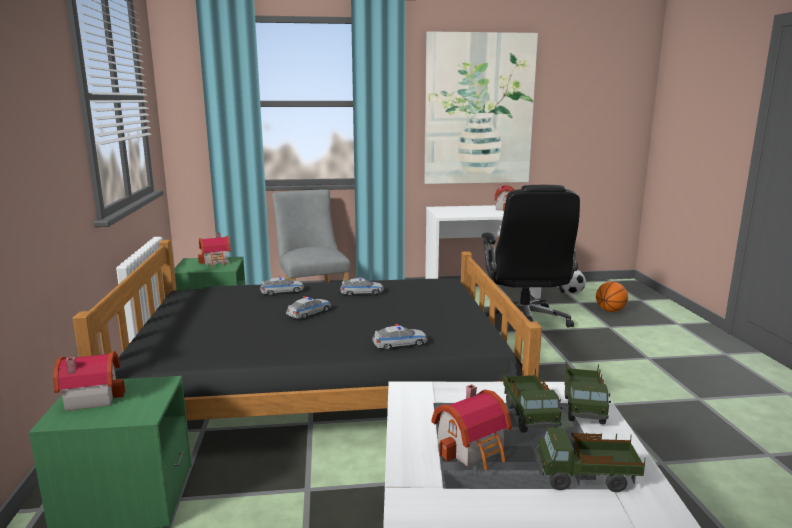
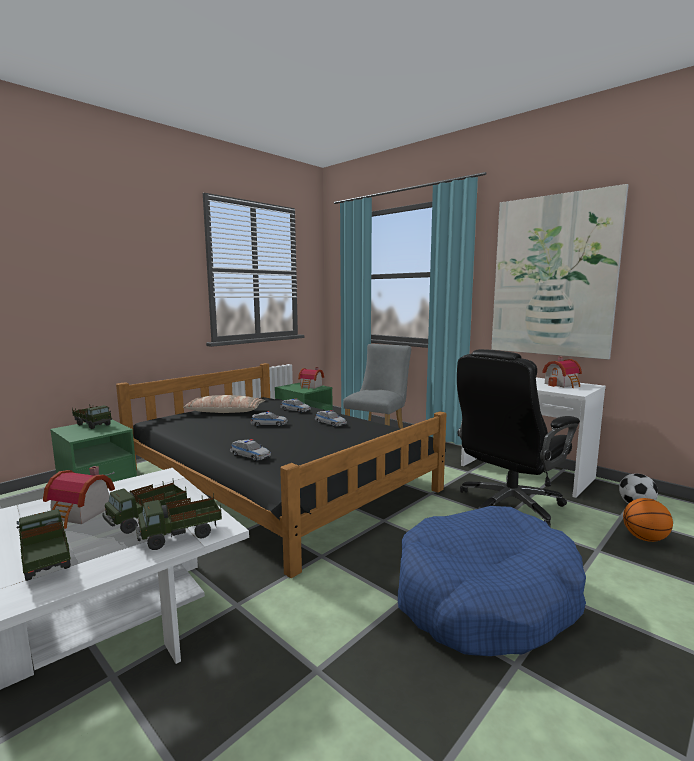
camera: 50 degrees right, 5 degrees down
(91, 396) = (93, 424): toy house -> toy truck
(204, 319) = (225, 412): none -> pillow
(628, 378) = (485, 597): none -> blue dog bed

